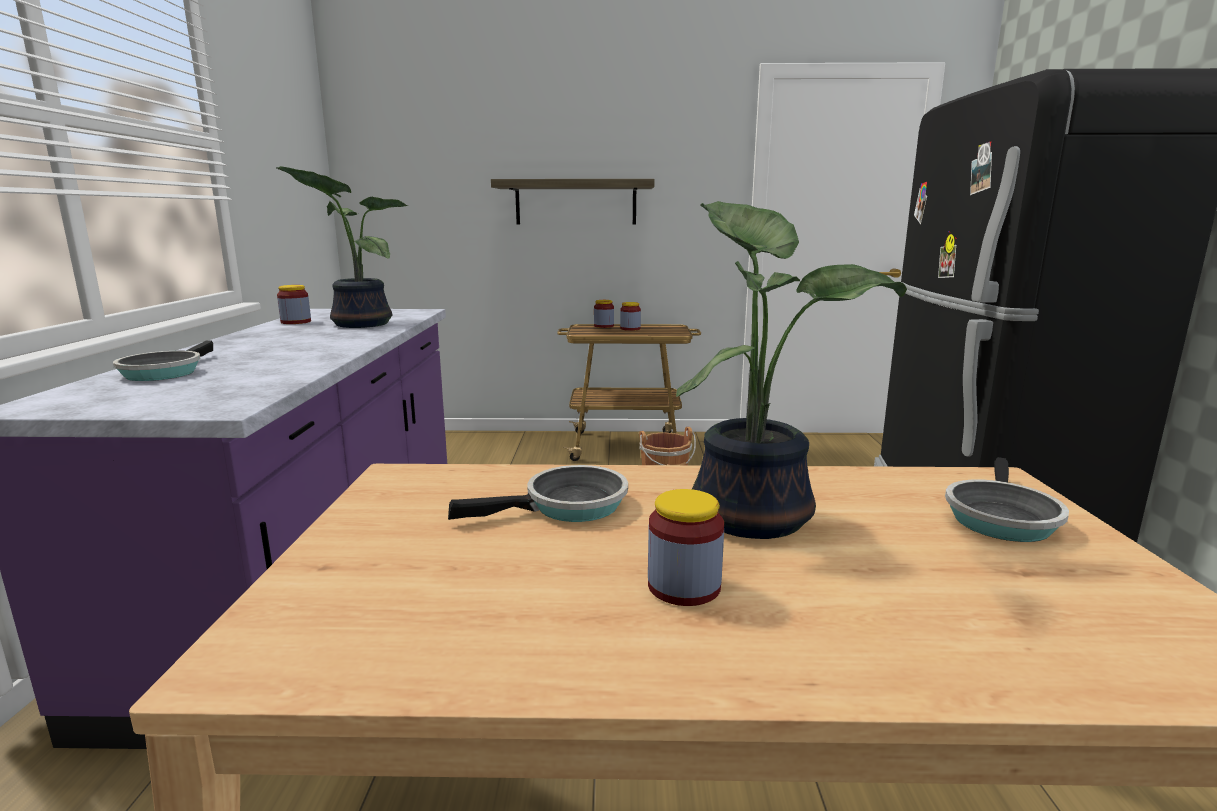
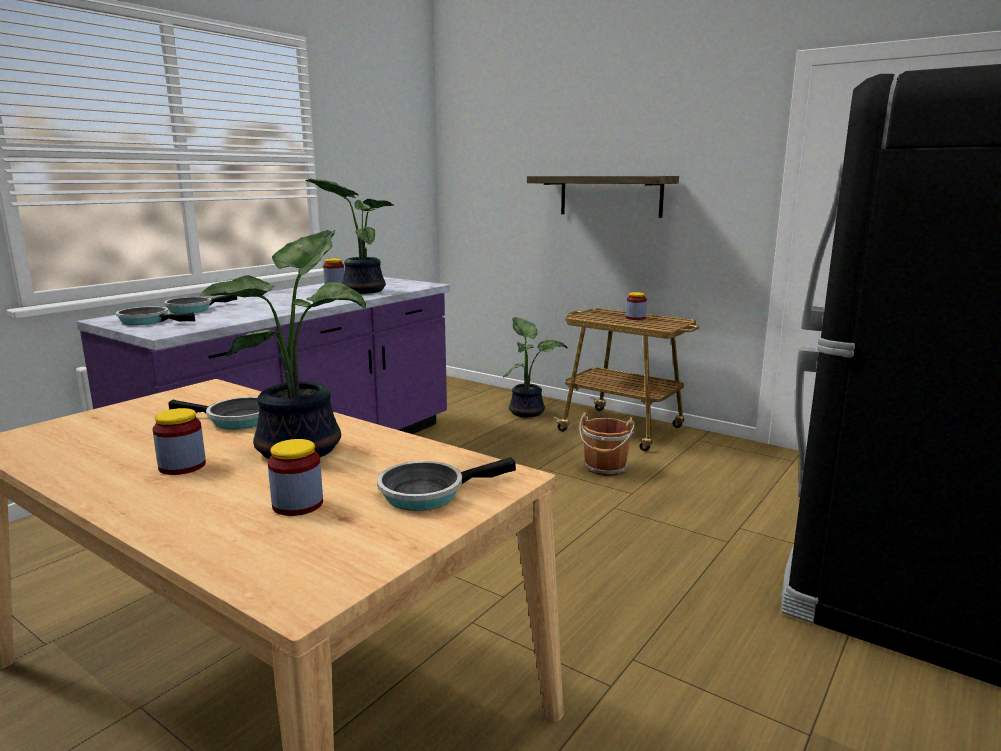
camera: 35 degrees right, 0 degrees up
(135, 397) = (148, 321): none -> frying pan
(513, 449) = (527, 412): none -> potted plant
(604, 326) = (616, 313): jar -> jar (297, 505)

